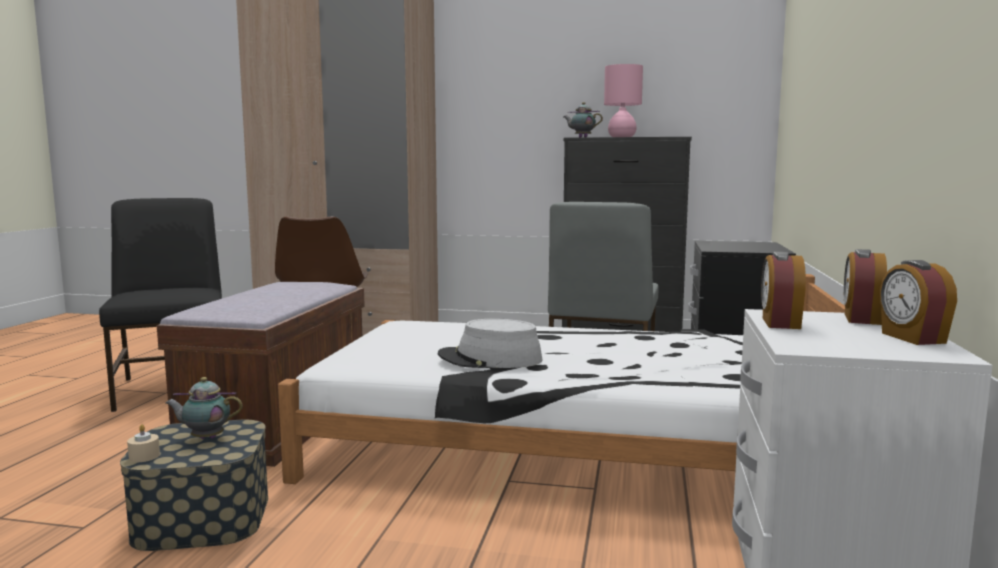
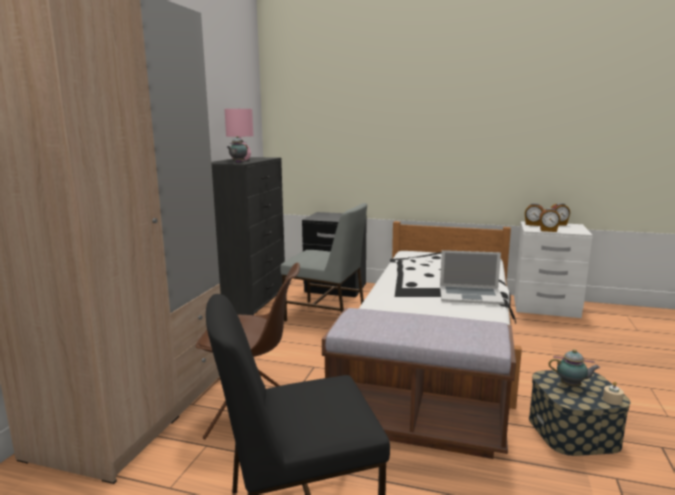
camera: 85 degrees left, 5 degrees up
(205, 438) = (572, 386): teapot -> teapot turned 75 degrees counterclockwise
(490, 359) = (470, 295): grey hat -> laptop

